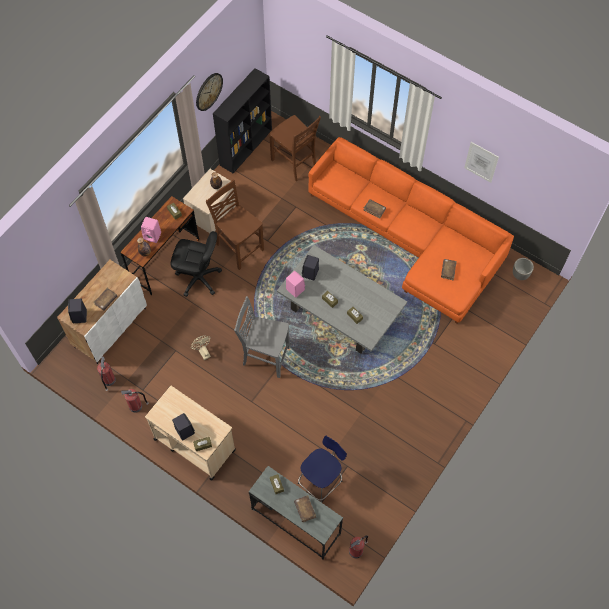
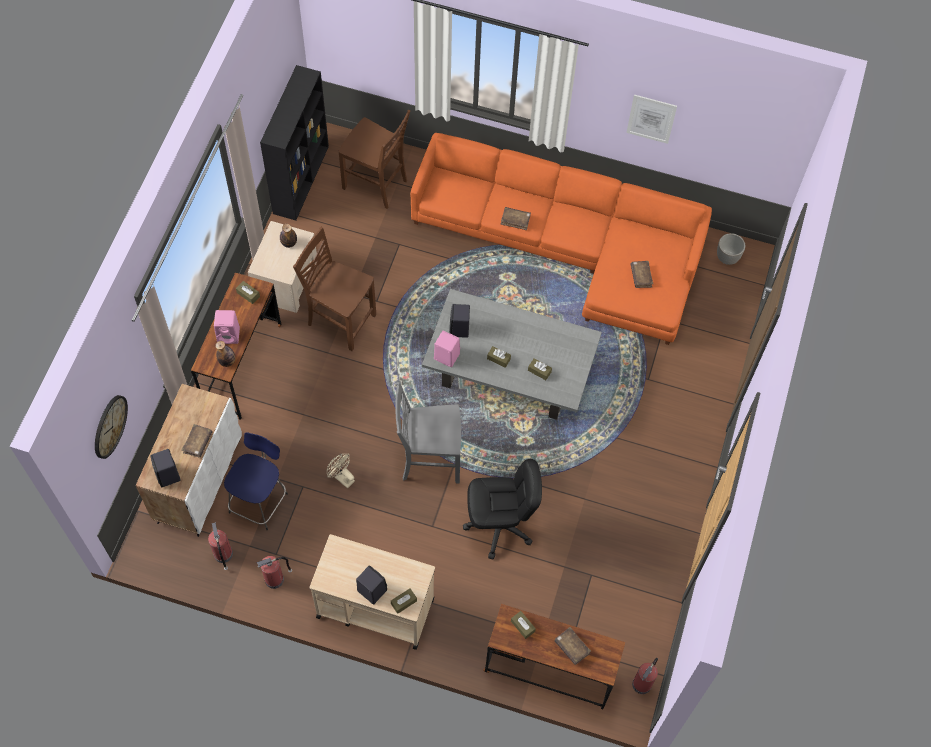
camera: 20 degrees left, 0 degrees up
(198, 278) = (299, 378): black office chair -> black office chair (499, 526)
(208, 91) = (253, 112): wall clock -> wall clock (109, 426)
(295, 522) = (549, 670): grey desk -> brown desk
(321, 481) = (563, 605): blue stool -> blue stool (259, 501)

